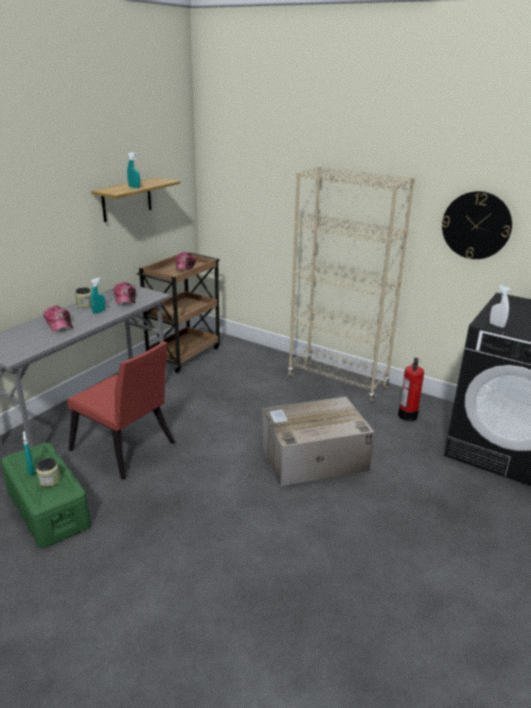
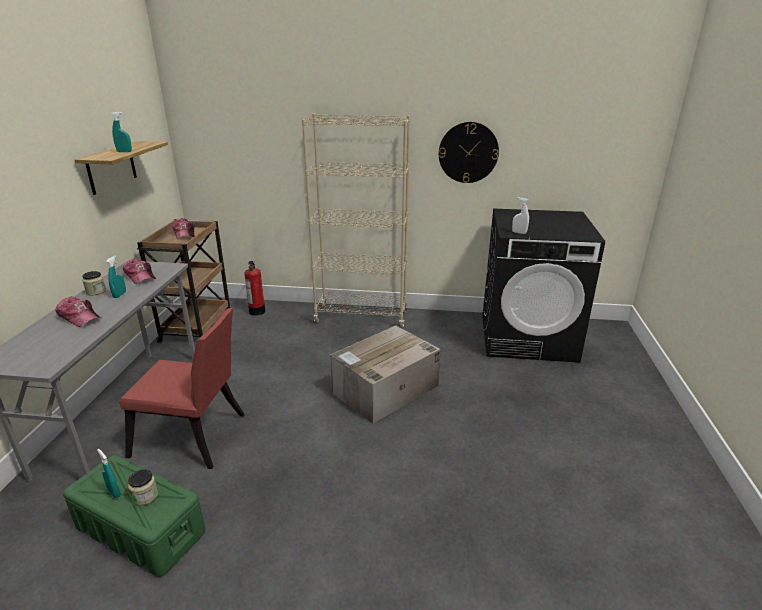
camera: 25 degrees left, 0 degrees up
(408, 415) = (437, 331): fire extinguisher -> fire extinguisher (257, 311)

